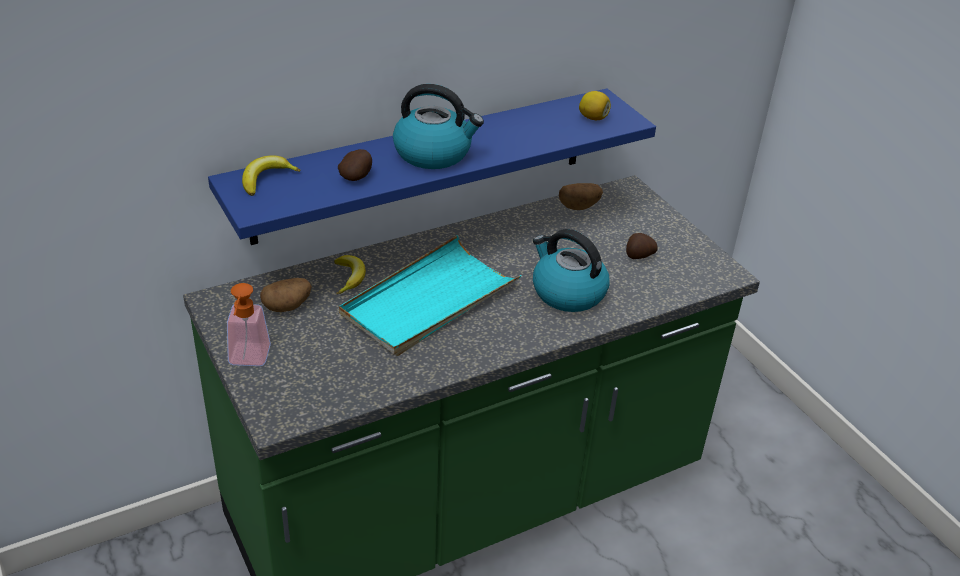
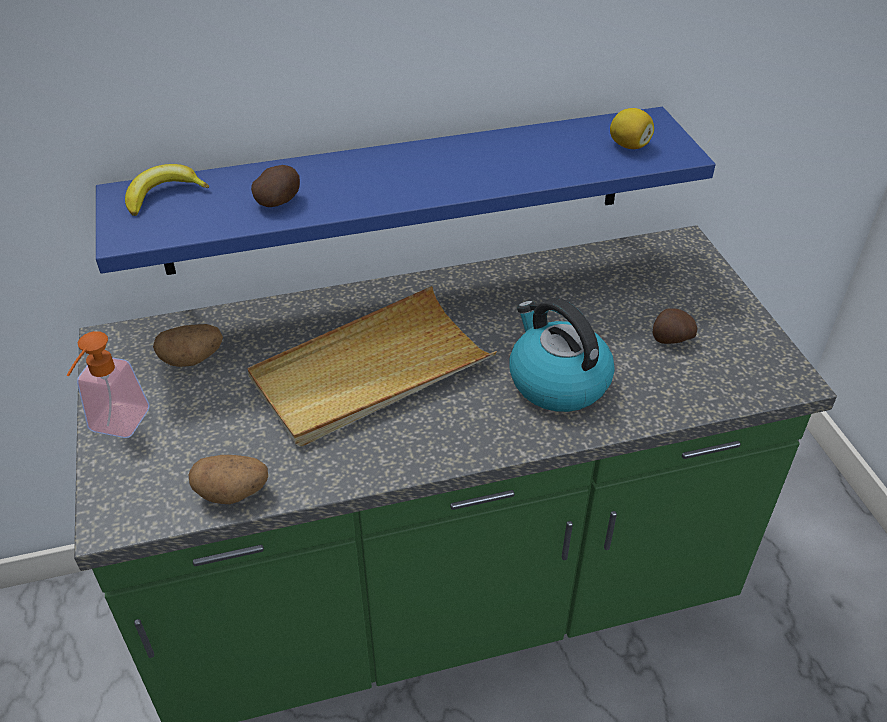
camera: 15 degrees right, 5 degrees up
(349, 278) = (283, 328): banana -> none
(429, 301) = (371, 372): turquoise tray -> beige tray
(434, 153) = (393, 178): kettle -> none
(579, 207) = (609, 262): potato -> potato (233, 492)

